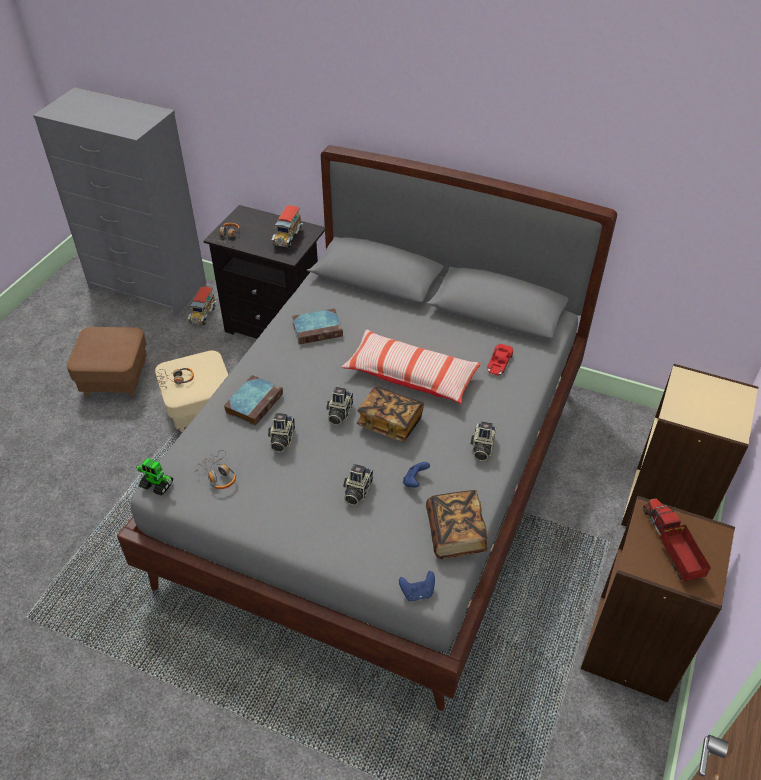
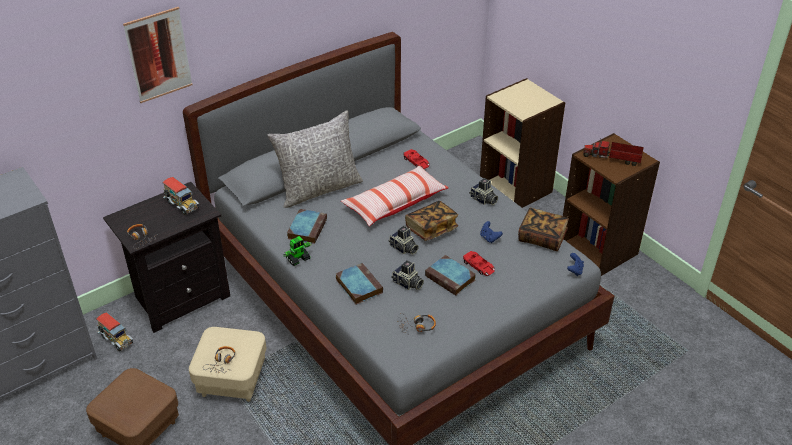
camera: 60 degrees left, 5 degrees down
(157, 485) = (400, 363): toy robot -> toy robot (298, 259)
(314, 73) = (158, 55): none -> picture
(317, 473) = (451, 278): none -> book
(356, 491) = (479, 266): camera -> red toy car
(387, 310) = (319, 188): none -> grey pillow

